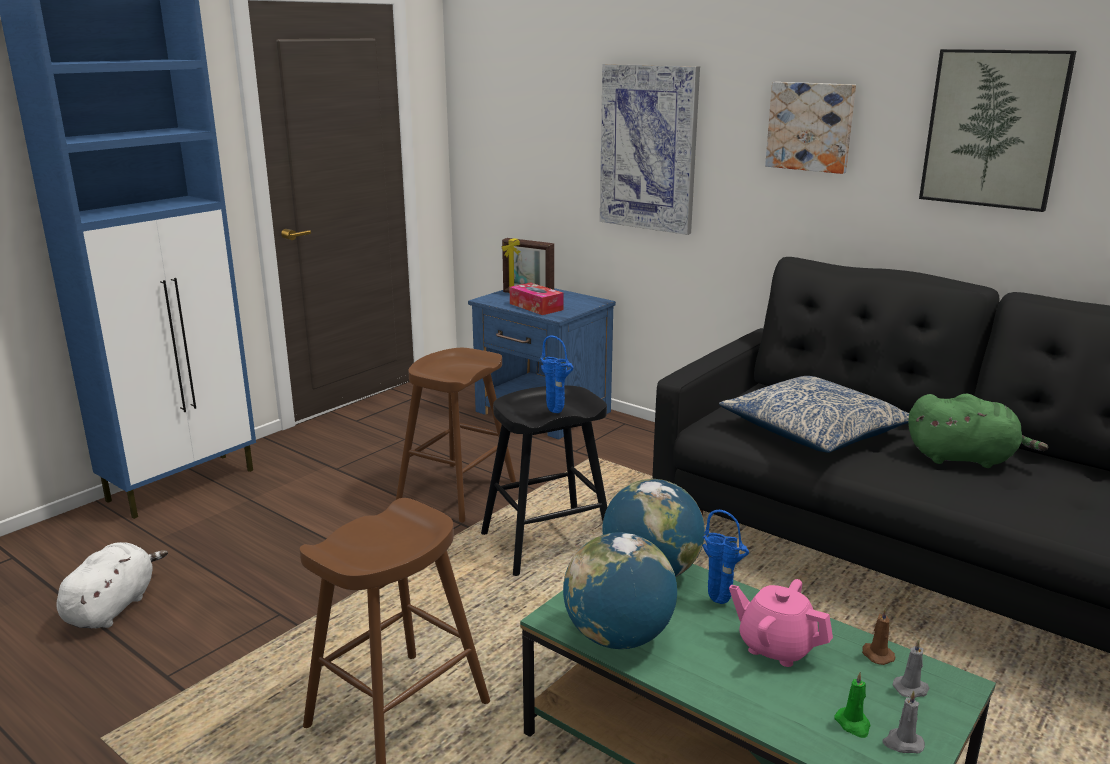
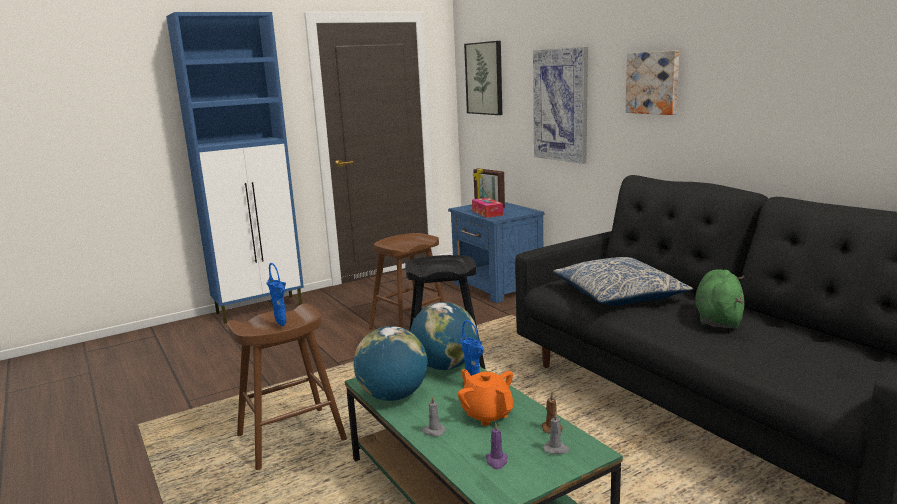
camera: 20 degrees right, 5 degrees down
(113, 607) = (185, 364): white plush toy -> none
(557, 413) = (440, 269): blue vase -> blue vase (282, 326)
(776, 647) = (487, 414): pink teapot -> orange teapot
(853, 724) = (496, 461): green candle -> purple candle
(902, 743) = (519, 476): grey candle -> grey candle (433, 431)
(964, 458) = (718, 319): green plush toy -> green plush toy turned 105 degrees counterclockwise
(994, 129) = (769, 75): picture -> picture (484, 78)

